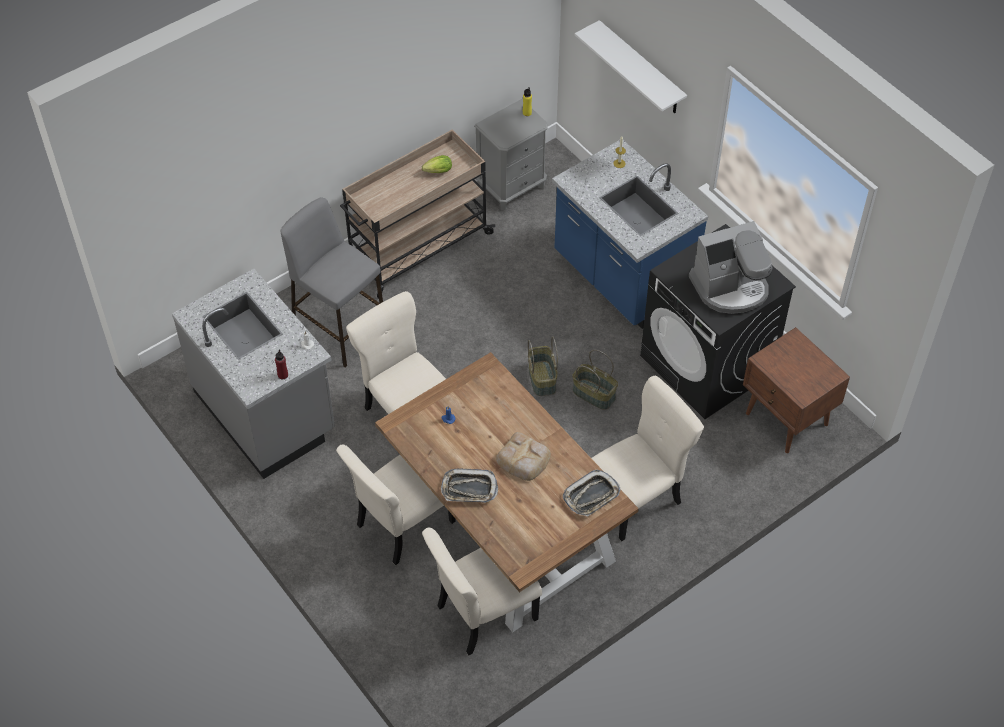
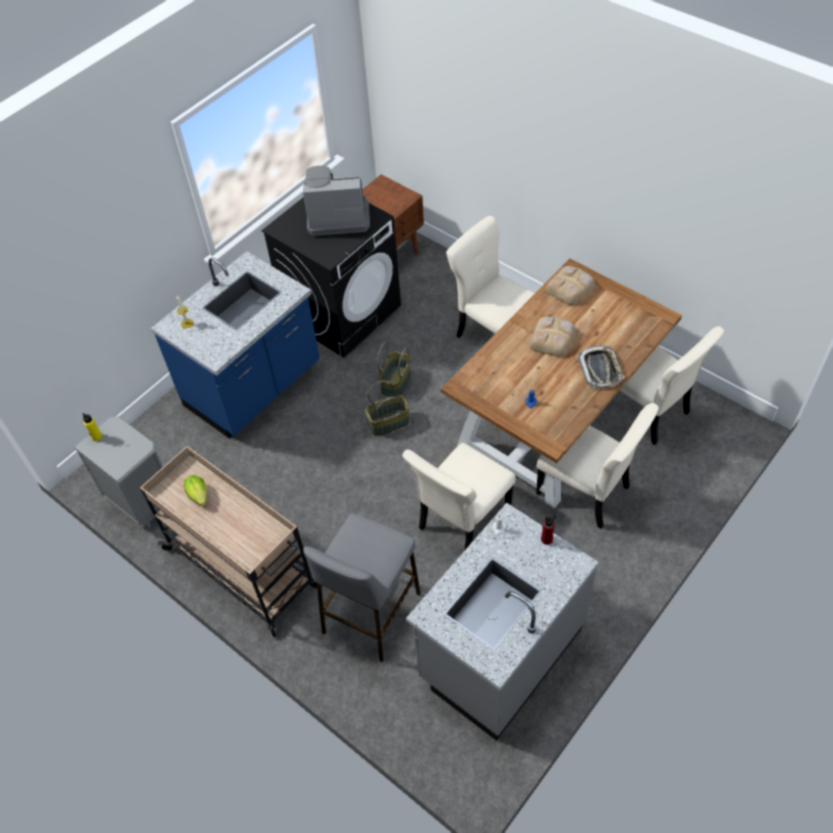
camera: 100 degrees left, 0 degrees up
(591, 496) = (571, 288): tray -> bread
(641, 69) = (104, 266): white shelf -> none
(730, 287) = (337, 216): coffee machine -> coffee machine turned 60 degrees counterclockwise

